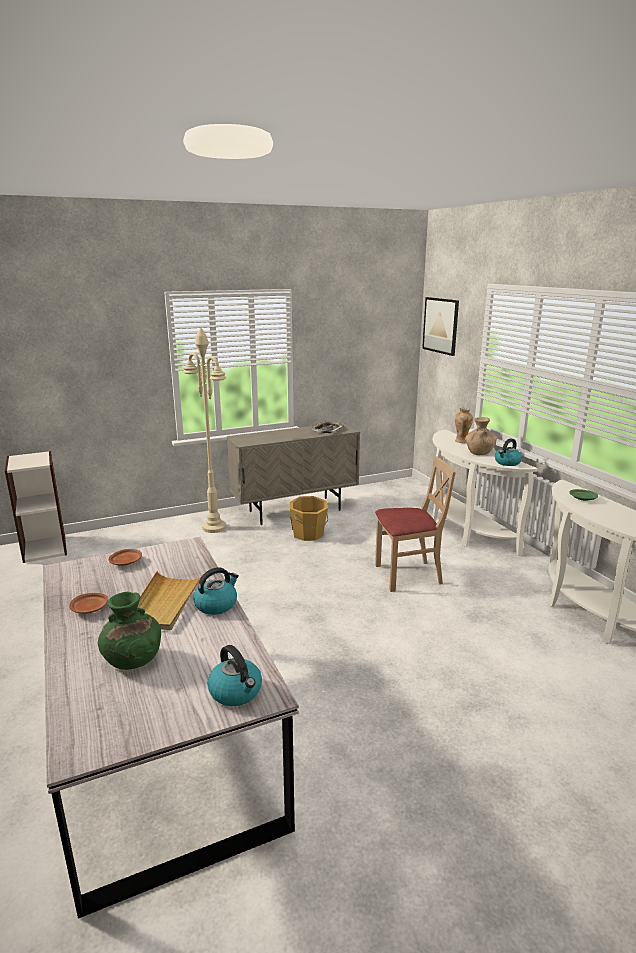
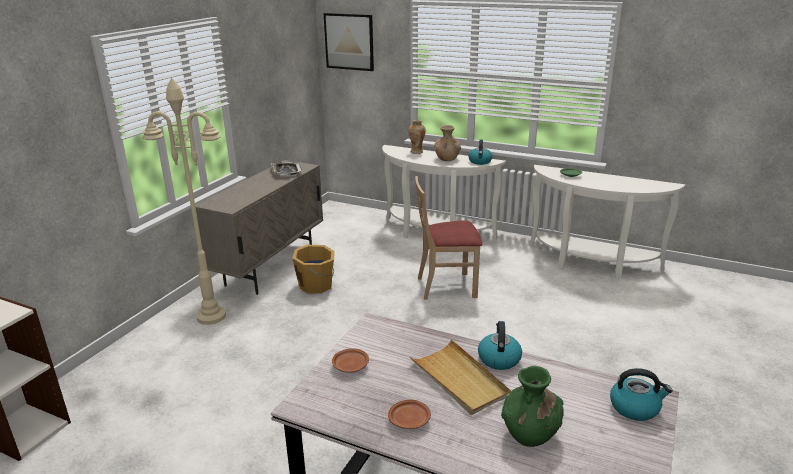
camera: 40 degrees left, 5 degrees up
(408, 575) = (446, 286): beige chair -> beige chair turned 135 degrees counterclockwise

